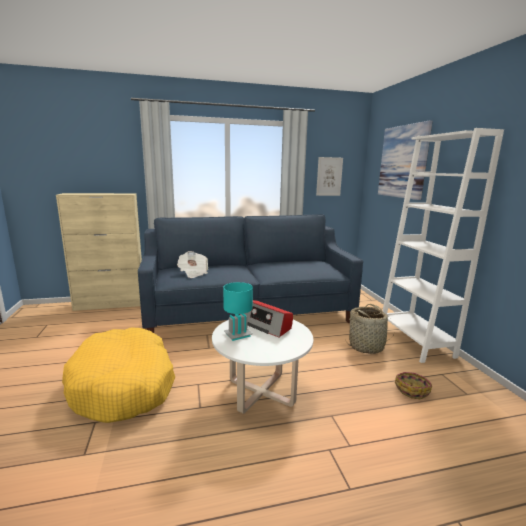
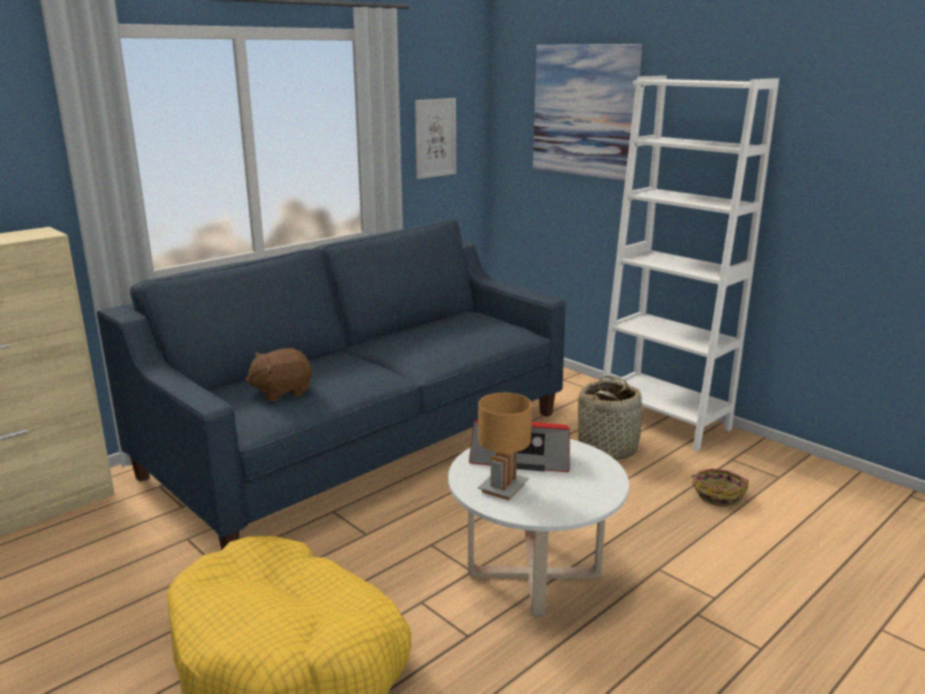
camera: 30 degrees left, 5 degrees up
(193, 273) = (281, 392): newspaper -> brown plush toy
(238, 335) = (503, 488): turquoise table lamp -> brown table lamp

